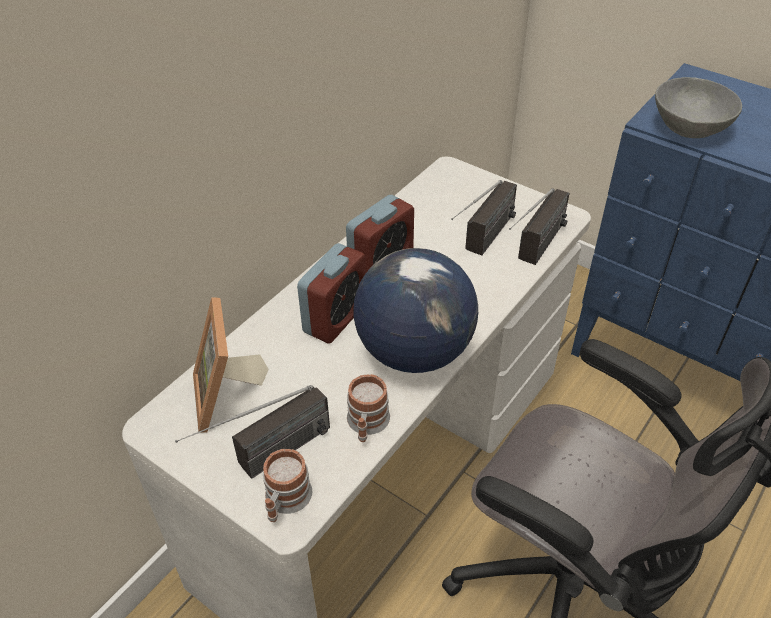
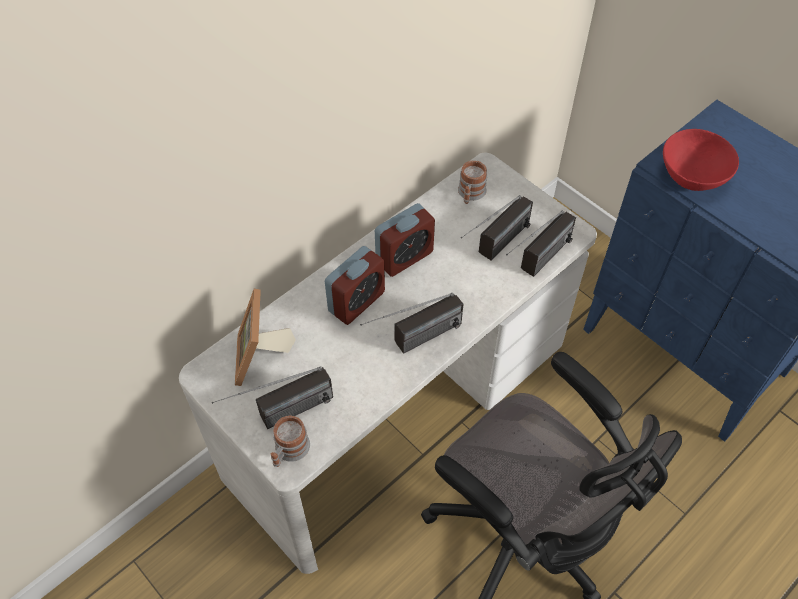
camera: 10 degrees right, 10 degrees up
(367, 424) = (362, 399): mug -> mug (470, 194)
(414, 351) = (413, 342): globe -> radio
(689, 129) = (692, 176): grey bowl -> red bowl

